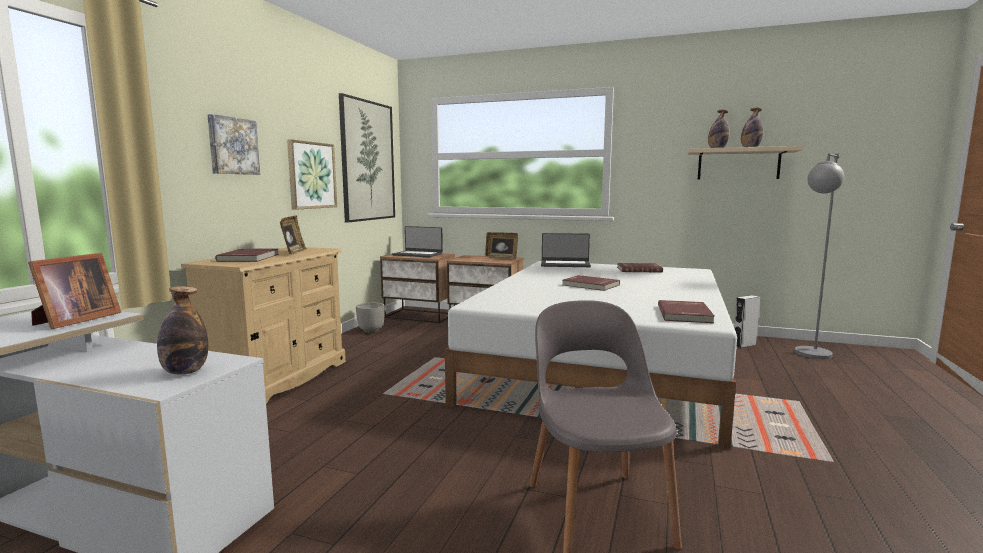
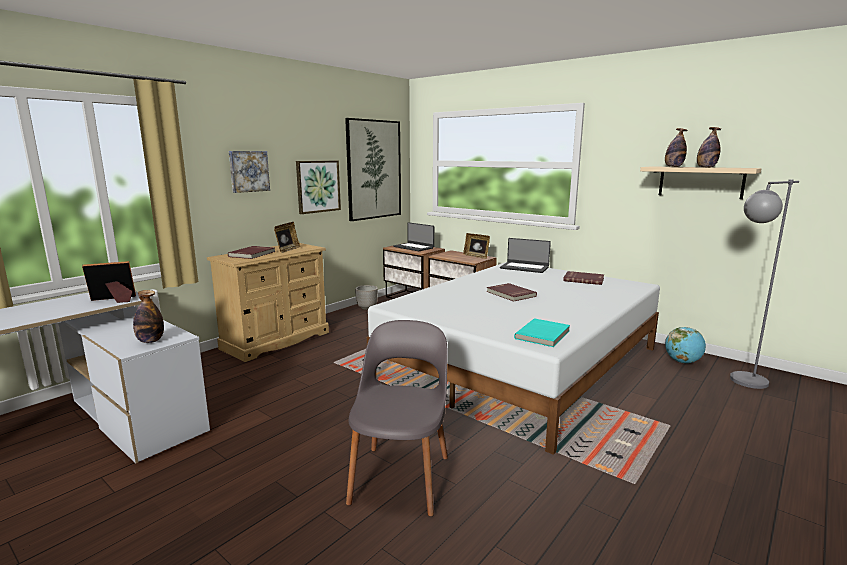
camera: 20 degrees right, 5 degrees up
(74, 321) = (114, 300): picture frame -> picture frame turned 150 degrees counterclockwise
(685, 314) = (543, 335): red book -> turquoise book
(744, 345) = (682, 362): grey speaker -> globe

